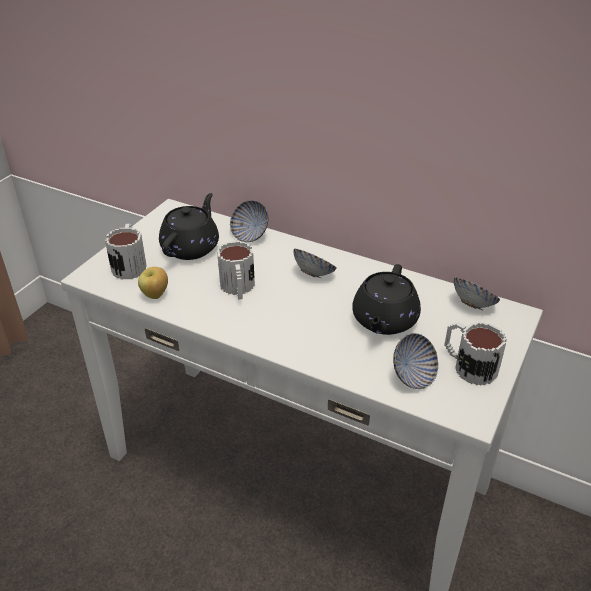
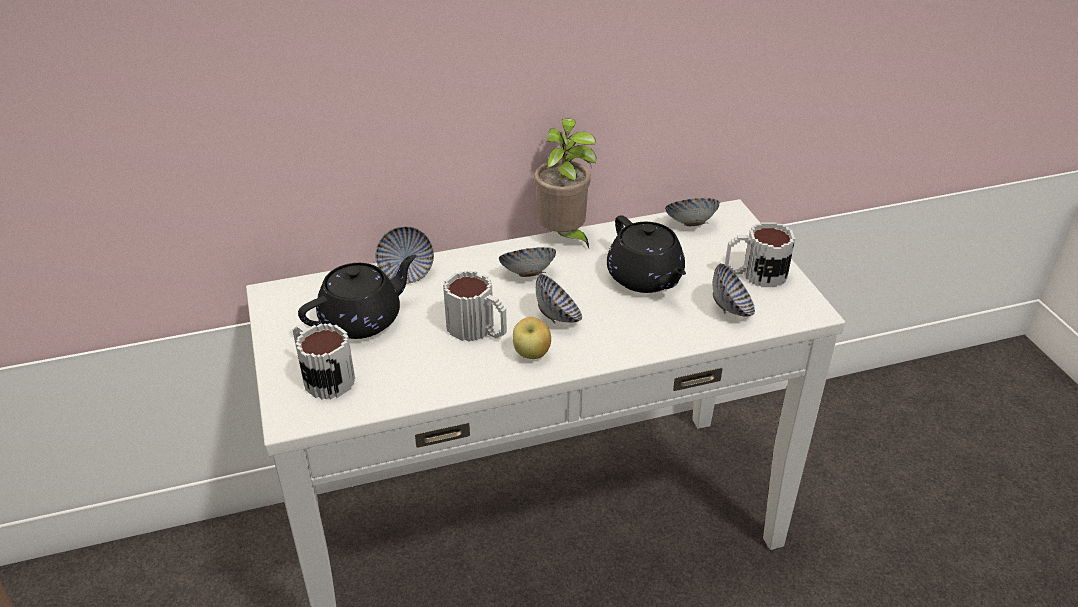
camera: 45 degrees left, 0 degrees up
(155, 295) = (404, 388): apple -> apple (532, 354)
(191, 247) = (363, 319): black teapot -> black teapot turned 75 degrees clockwise
(293, 309) = (558, 316): none -> bowl
(370, 265) = (564, 237): none -> potted plant

